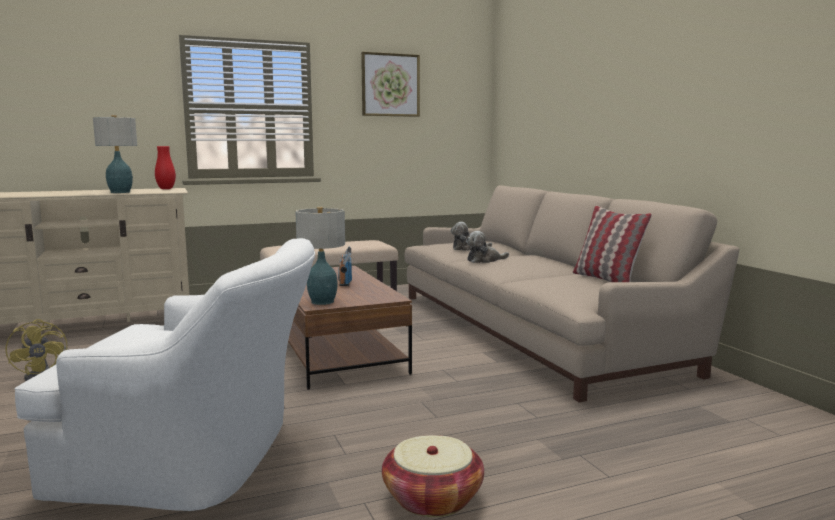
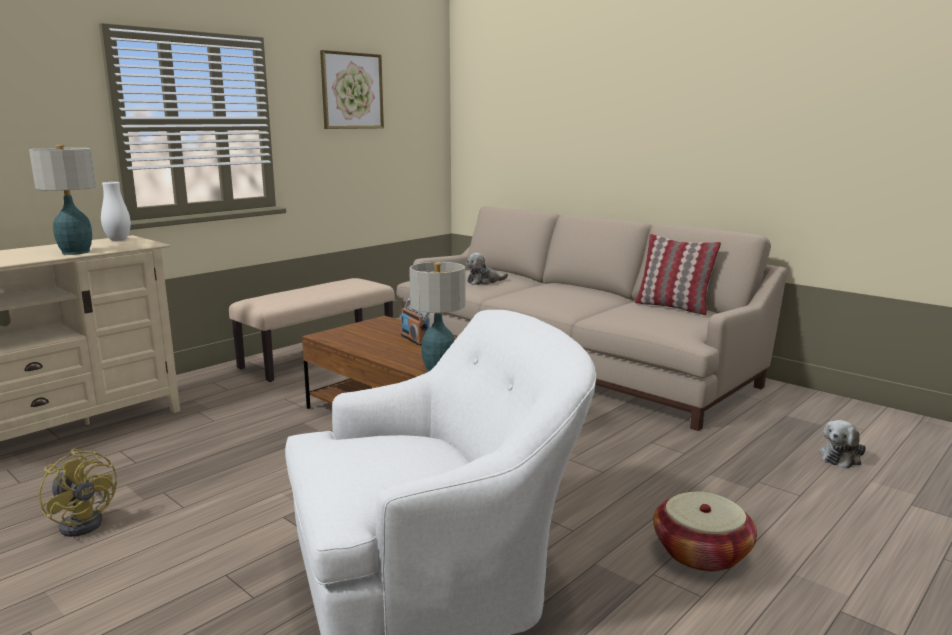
camera: 25 degrees left, 5 degrees up
(166, 189) = (118, 240): red vase -> white vase
(484, 260) = (526, 295): plush toy -> plush toy (841, 457)

